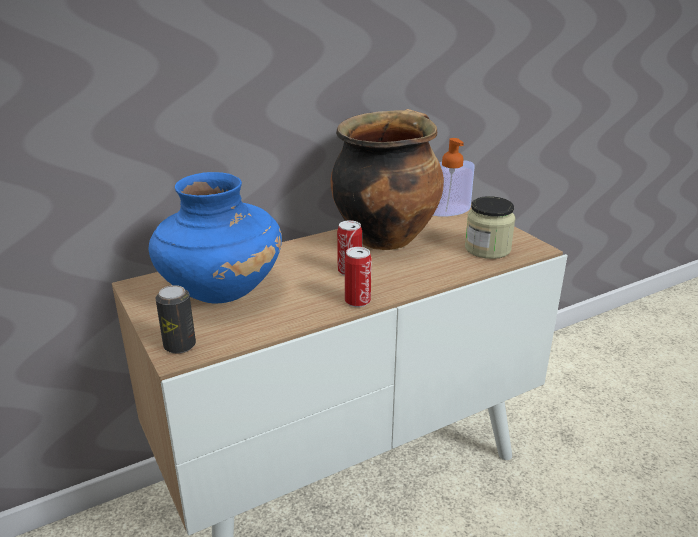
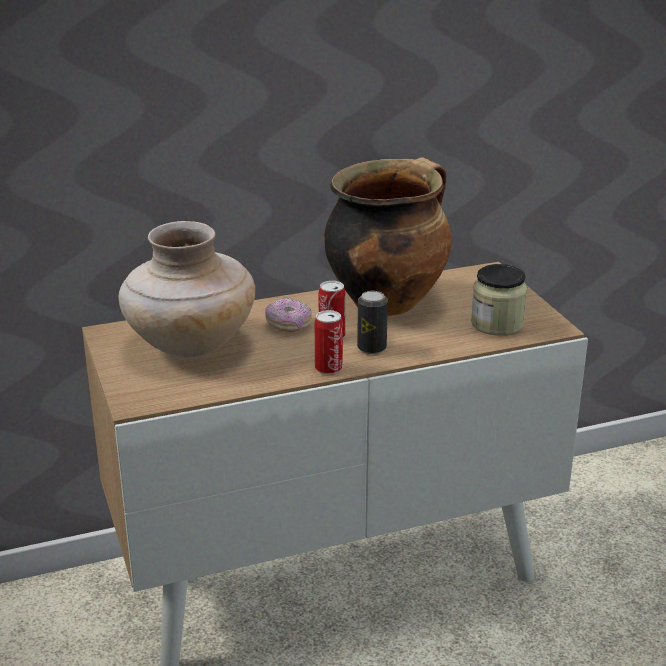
camera: 10 degrees right, 0 degrees up
(180, 346) = (138, 395): can -> can (371, 348)
(220, 290) = (190, 345): blue vase -> beige vase
(307, 264) = (288, 325): none -> donut
(448, 210) = (474, 274): soap dispenser -> none

